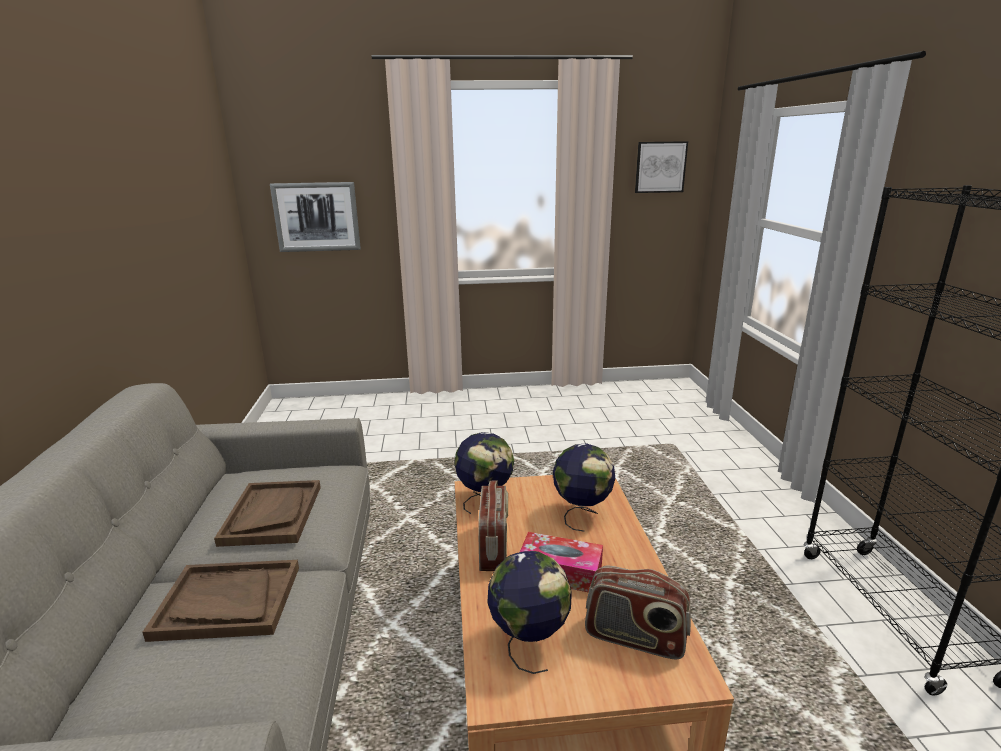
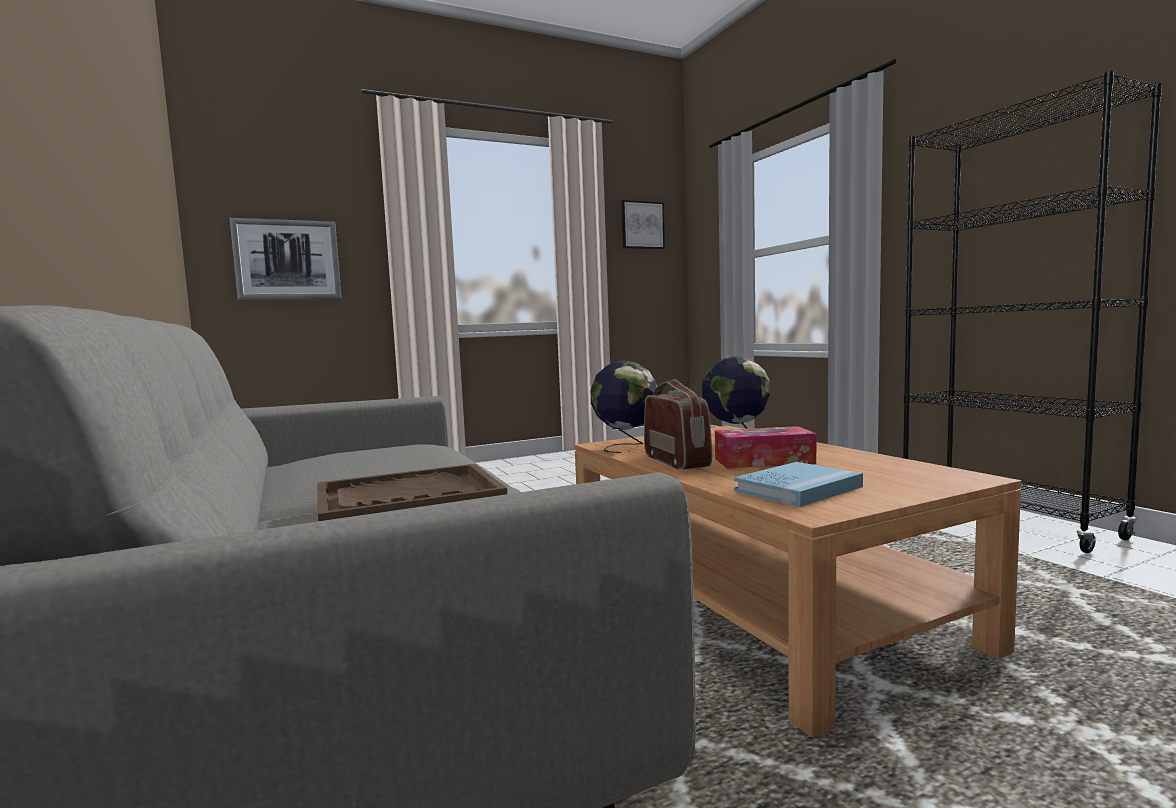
camera: 20 degrees left, 15 degrees down
(272, 514) = (386, 463): brown tray -> none
(529, 644) = (798, 489): globe -> blue book
(634, 638) = (889, 473): radio -> none

